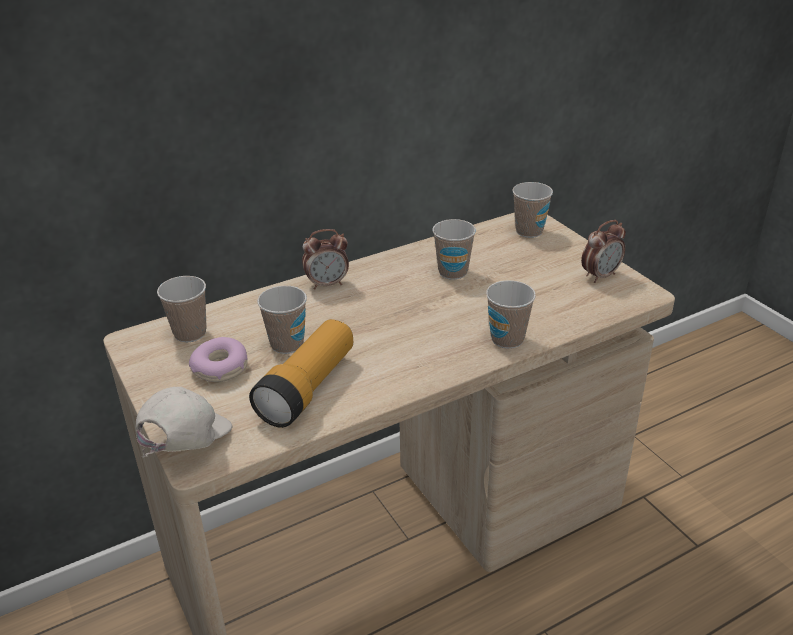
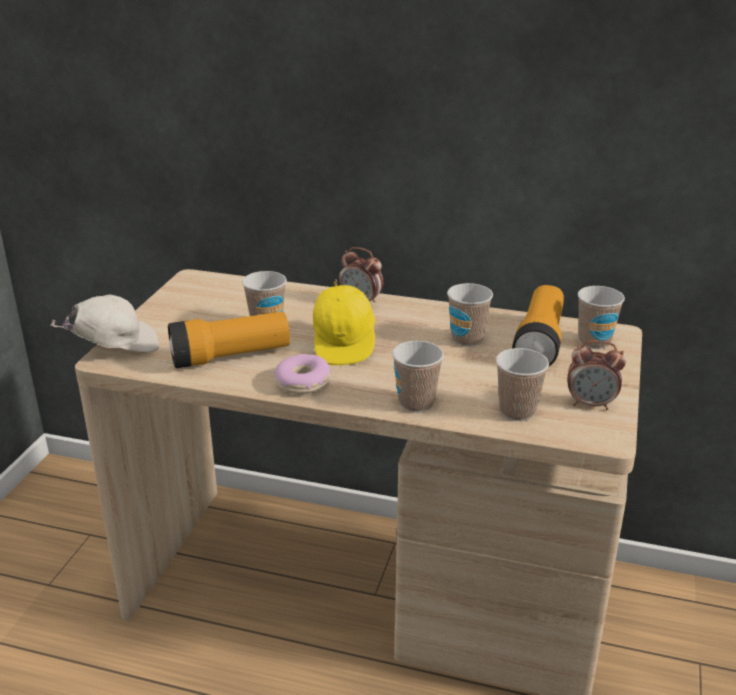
camera: 45 degrees right, 5 degrees down
(190, 333) = (227, 290): cup -> cup (517, 412)
(221, 368) = (207, 318): donut -> donut (303, 383)
(377, 324) = (344, 344): none -> yellow cap
(500, 249) = (539, 342): none -> flashlight

